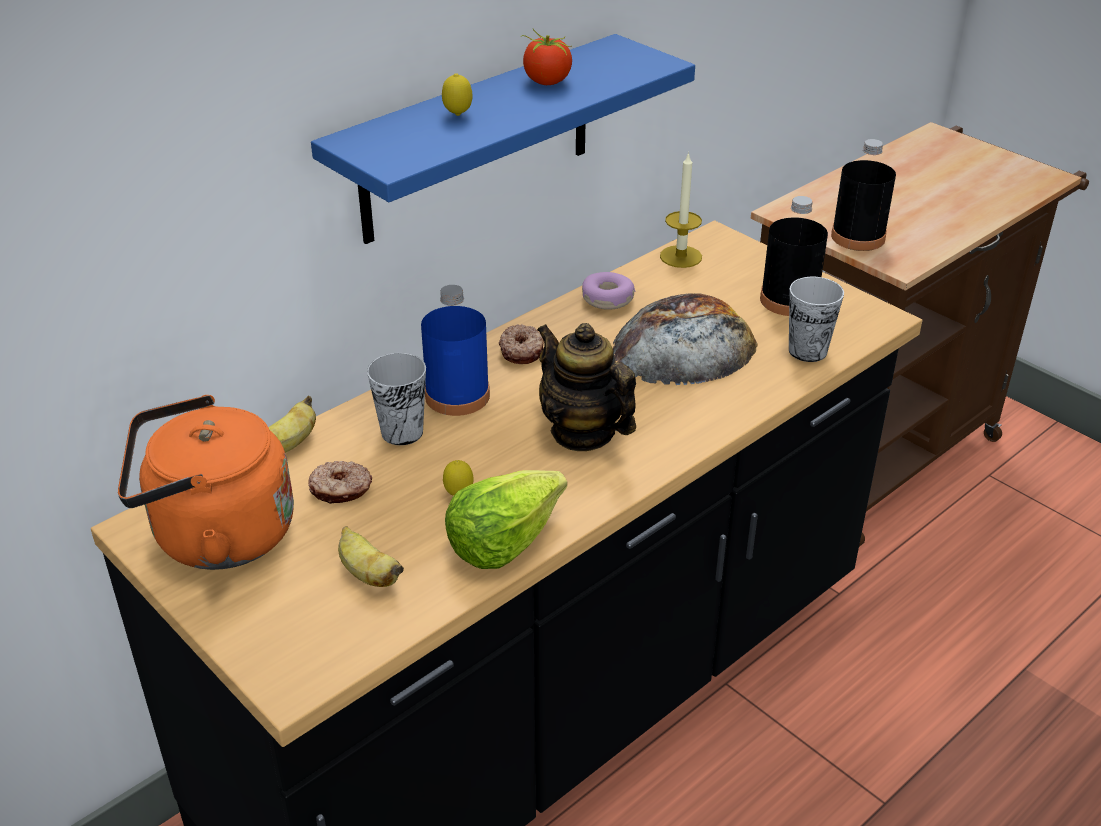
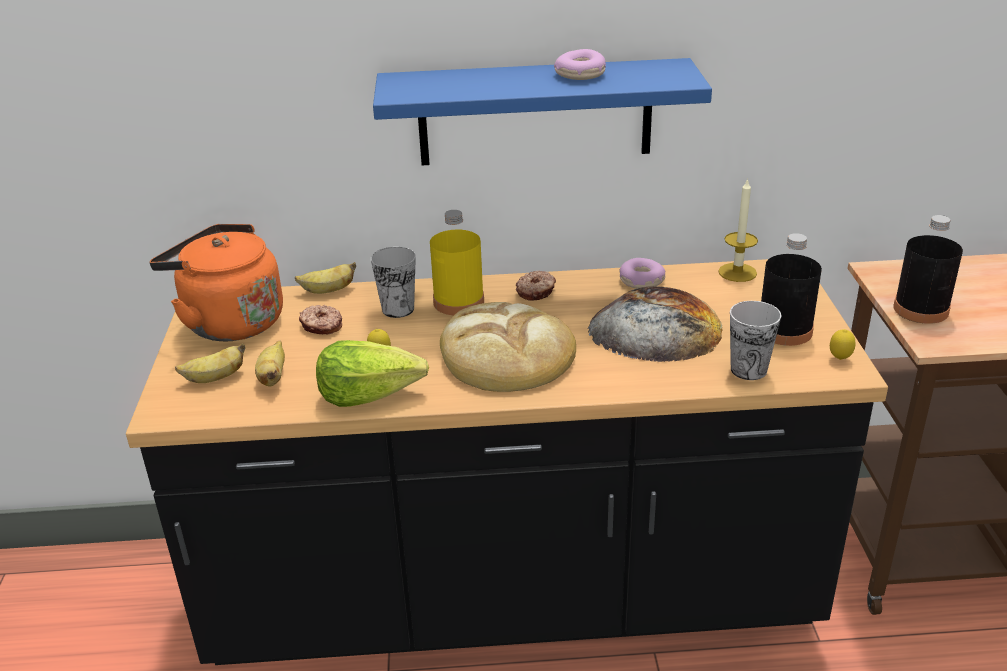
camera: 40 degrees right, 5 degrees down
(299, 610) = (214, 378): none -> banana
(457, 396) = (458, 302): blue bottle -> yellow bottle
(458, 115) = (485, 80): lemon -> lemon (840, 359)
(547, 81) = (581, 74): tomato -> donut
(583, 432) = (506, 355): teapot -> bread

